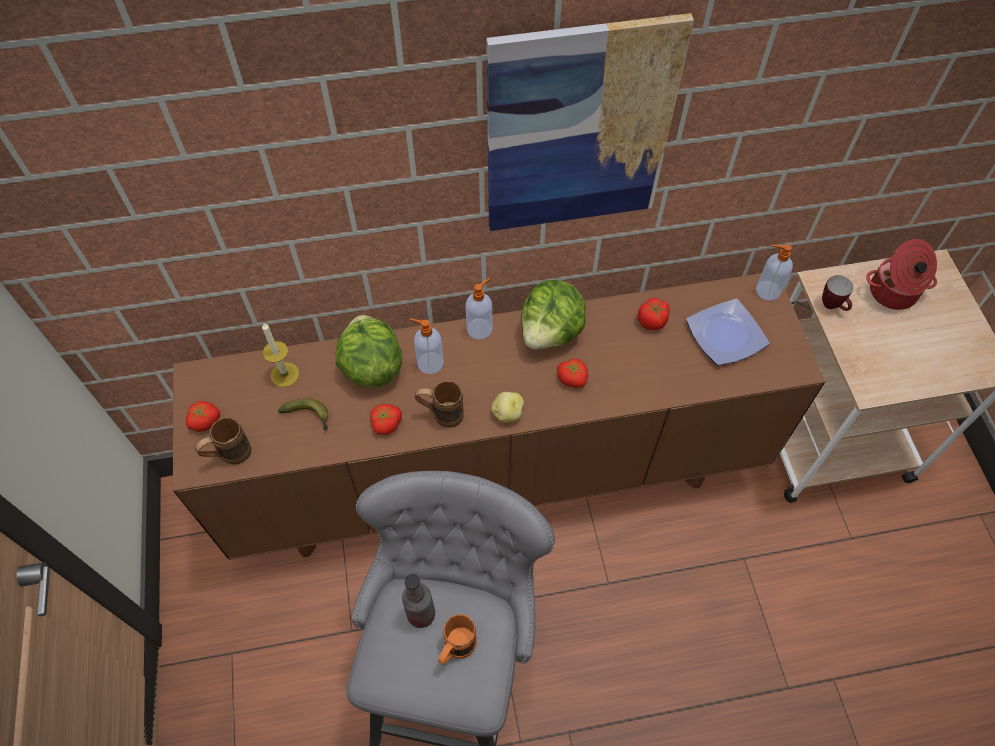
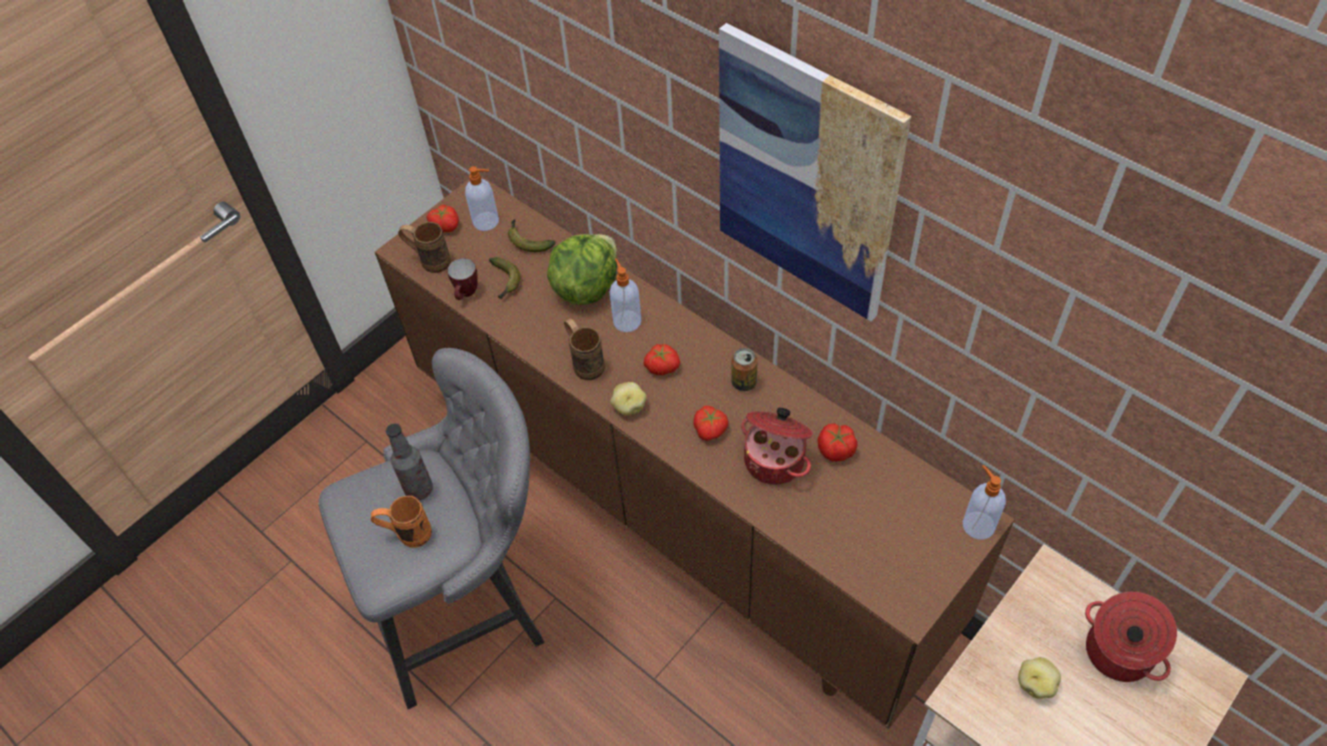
camera: 55 degrees right, 5 degrees down
(284, 374) = (527, 240): candle -> banana
(385, 423) = (543, 332): tomato -> tomato (662, 365)
(480, 328) = (695, 330): soap dispenser -> soap dispenser (487, 221)
(551, 332) = (744, 382): lettuce -> can
(630, 358) = (775, 459): none -> cooking pot
(726, 334) = (884, 520): plate -> none
(832, 306) = (1033, 602): mug -> mug (467, 294)
(885, 345) = (1035, 683): none -> potato

